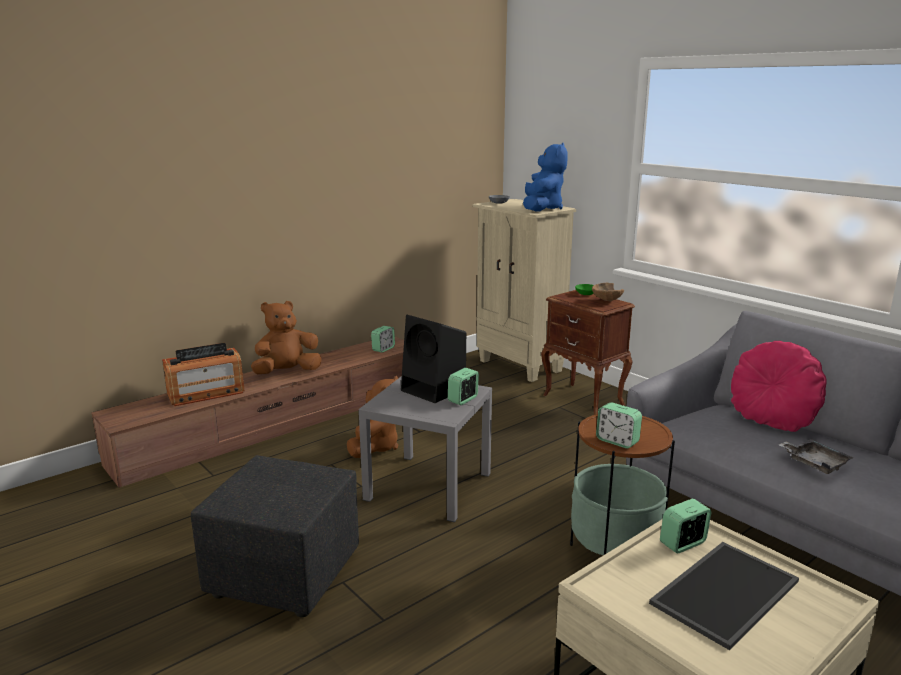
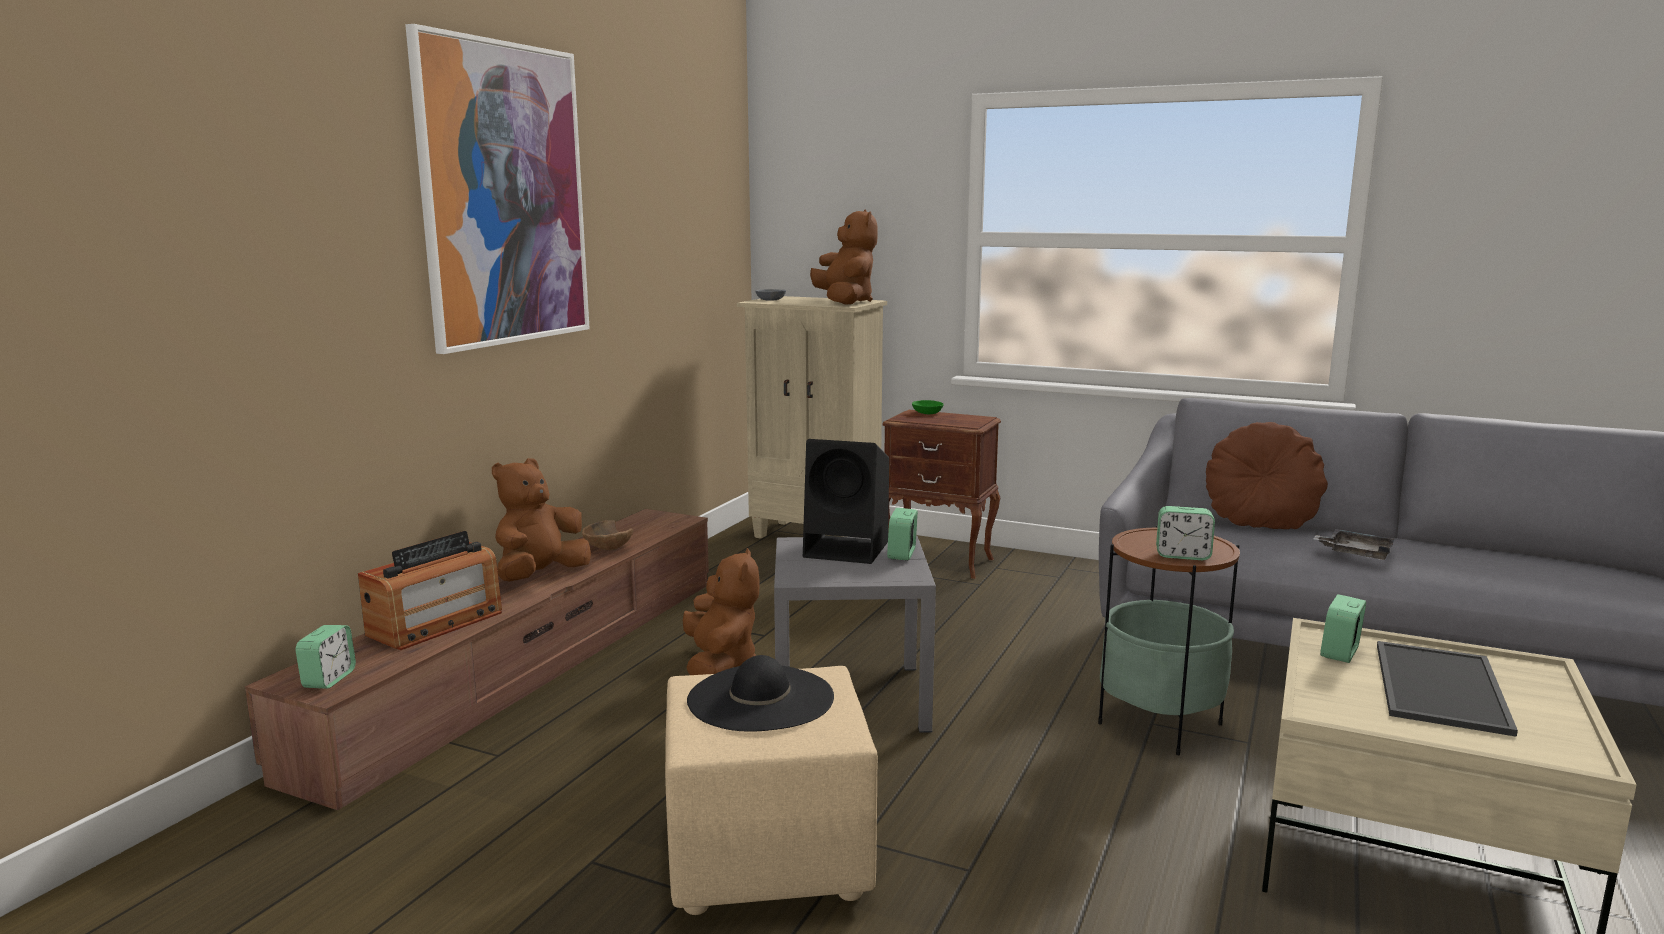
camera: 25 degrees left, 5 degrees down
(280, 138) = (504, 195): none -> picture
(280, 481) = (761, 698): none -> black hat
(283, 574) = (765, 855): black ottoman -> beige ottoman
(383, 349) = (655, 527): alarm clock -> alarm clock (329, 679)
(542, 209) = (845, 302): blue plush toy -> brown plush toy
(606, 301) = (964, 418): brown bowl -> brown bowl (607, 550)
(771, 422) = (1260, 525): pink pillow -> brown pillow

